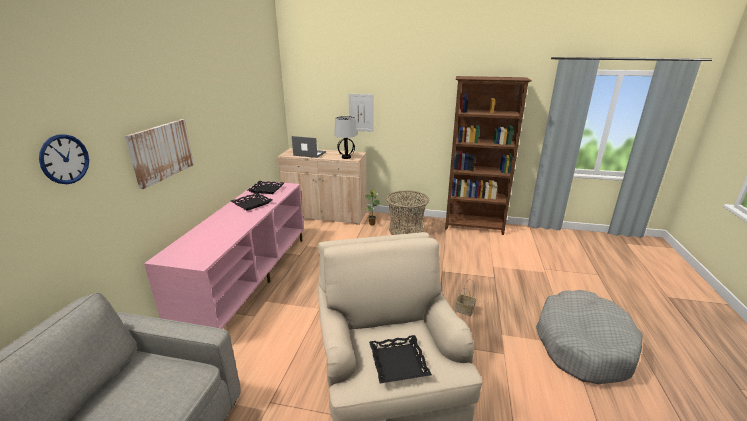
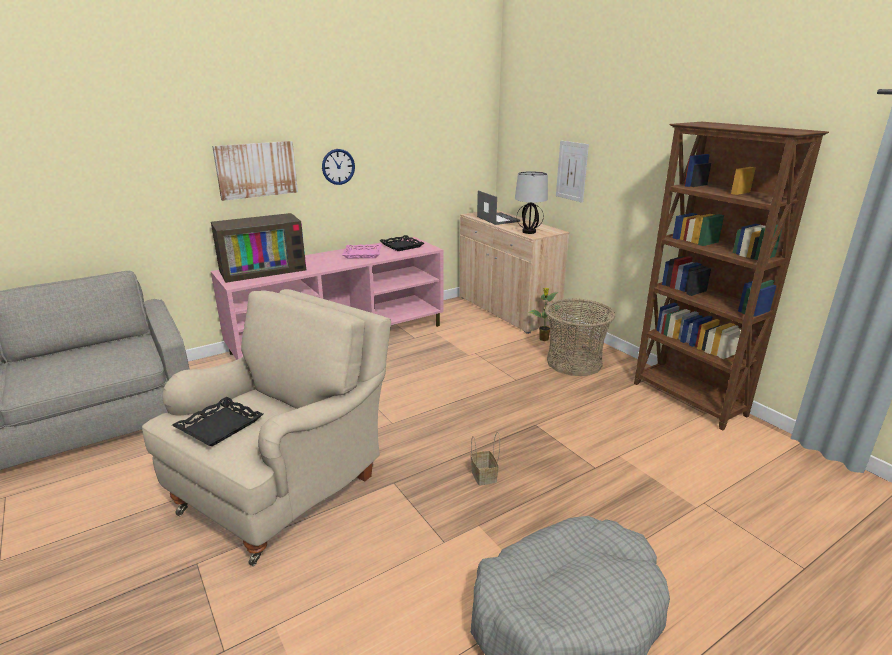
camera: 45 degrees right, 0 degrees up
(64, 159) = (143, 155): wall clock -> wall clock (338, 166)
(196, 243) = (263, 269): none -> television
(252, 204) = (362, 254): black tray -> pink tray

